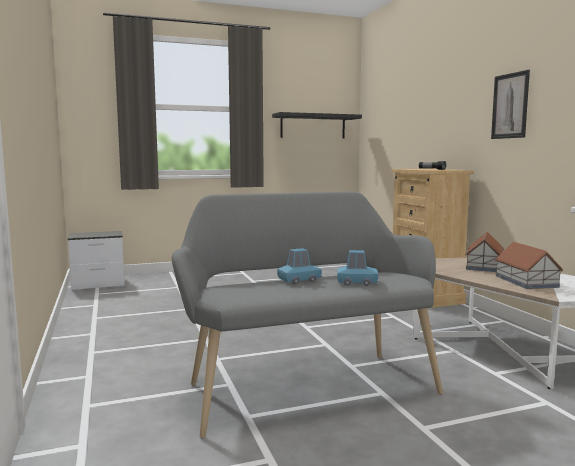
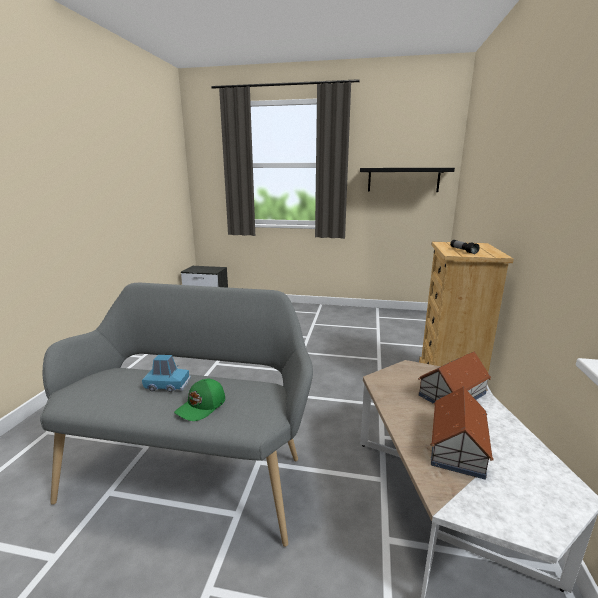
camera: 30 degrees right, 10 degrees up
(357, 282) = (202, 407): blue toy car -> green cap
(510, 106) = (558, 181): picture -> none

